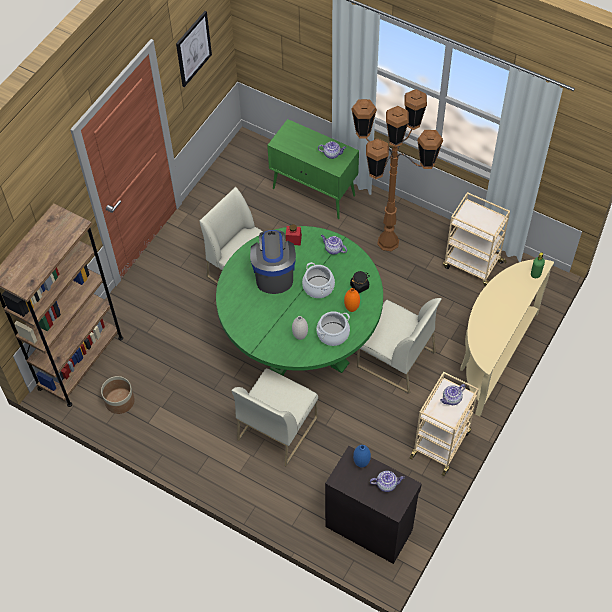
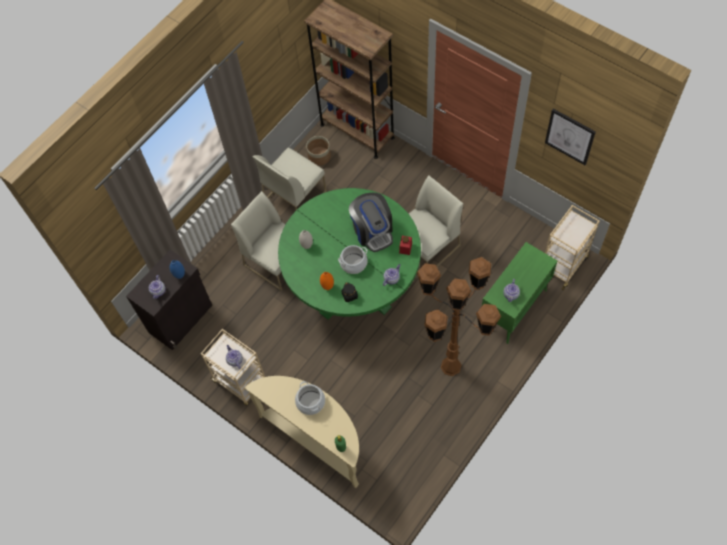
camera: 100 degrees right, 5 degrees up
(274, 273) = (372, 231): coffee machine -> coffee machine turned 60 degrees clockwise
(333, 333) = (305, 270): cooking pot -> cooking pot (311, 402)
(395, 359) = (325, 356): white chair -> white chair (294, 196)
(472, 264) = (418, 437): beige cart -> beige cart (563, 264)

